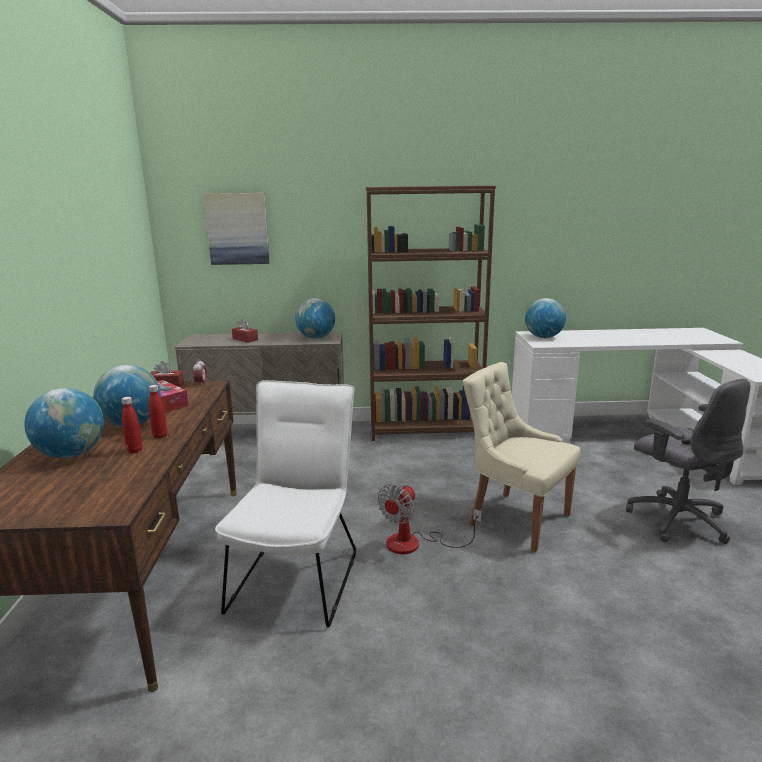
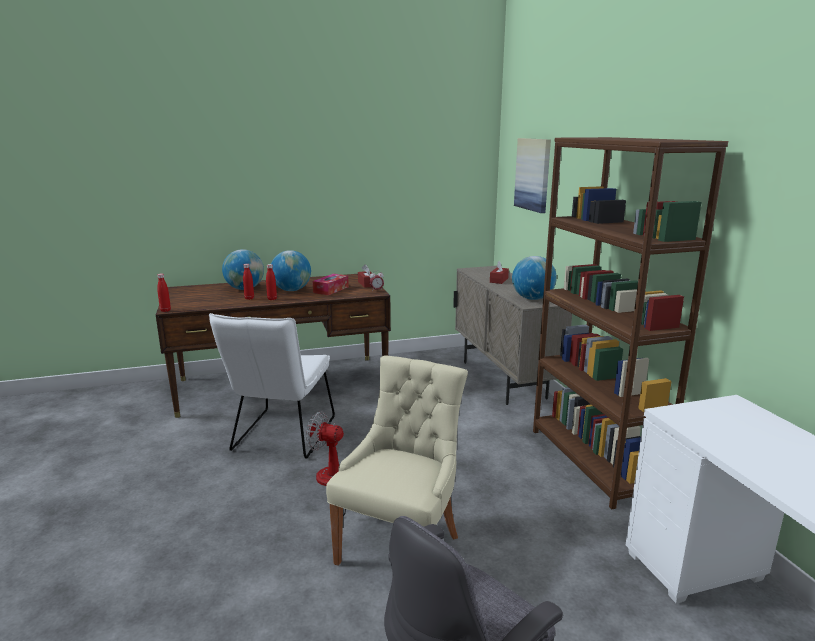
camera: 75 degrees right, 0 degrees up
(116, 516) = (165, 310): none -> red bottle
(298, 575) = (281, 437): white chair -> white chair turned 105 degrees clockwise
(543, 337) = (724, 416): globe -> none

